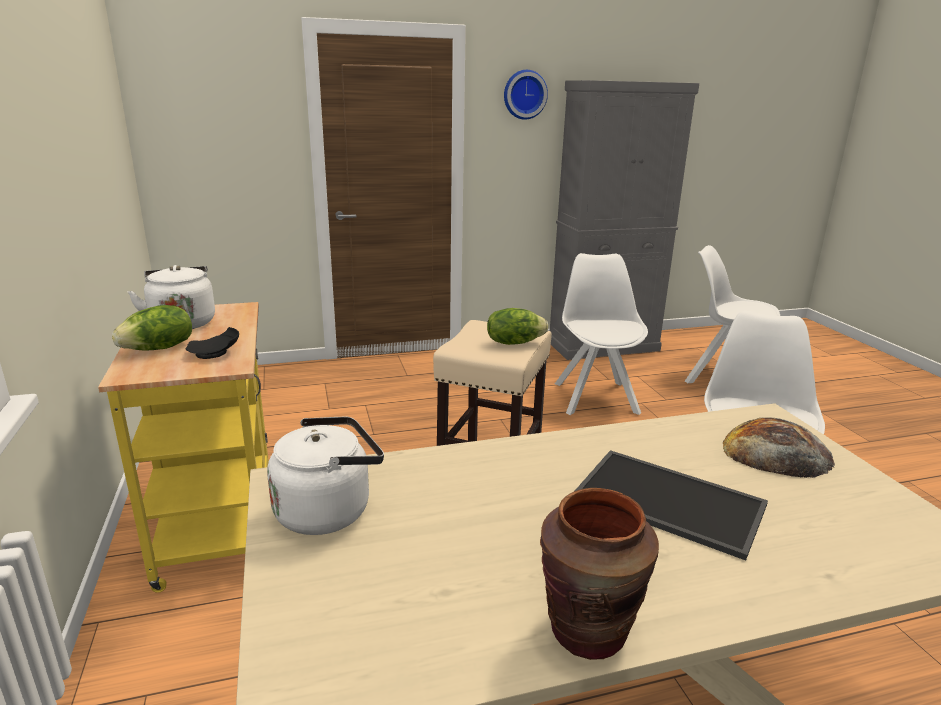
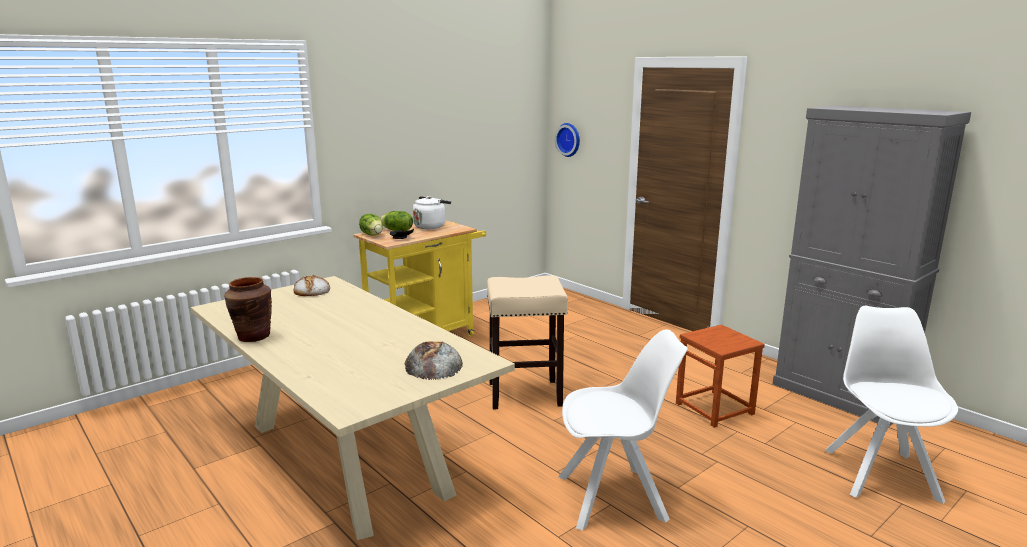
camera: 65 degrees right, 5 degrees down
(328, 510) = (311, 291): white kettle -> bread
(514, 342) = (527, 289): lettuce -> lettuce (372, 235)
(524, 94) = (794, 117): wall clock -> wall clock (569, 139)
(595, 397) = (715, 408): white chair -> brown stool
(666, 502) = (355, 342): tray -> none

